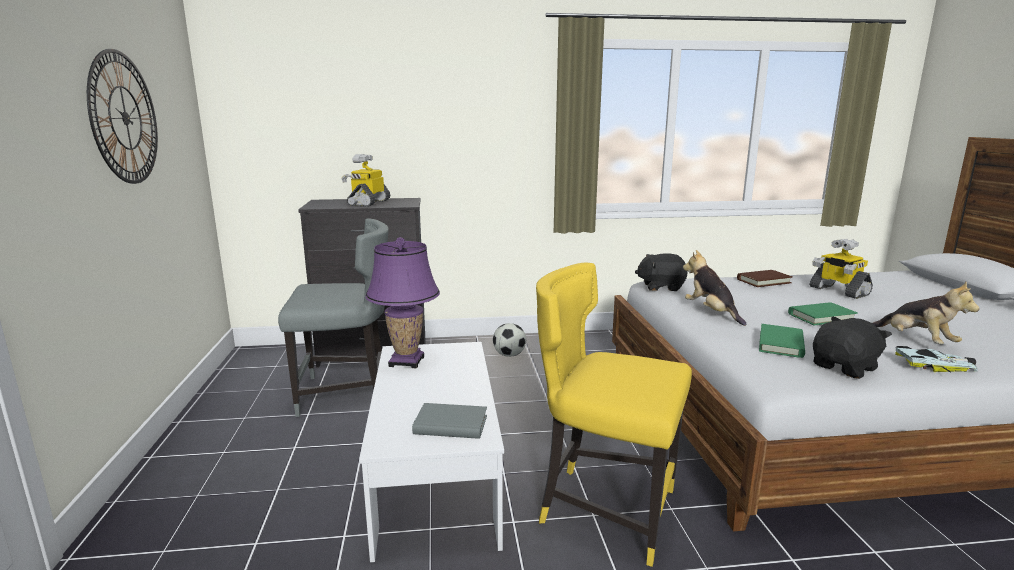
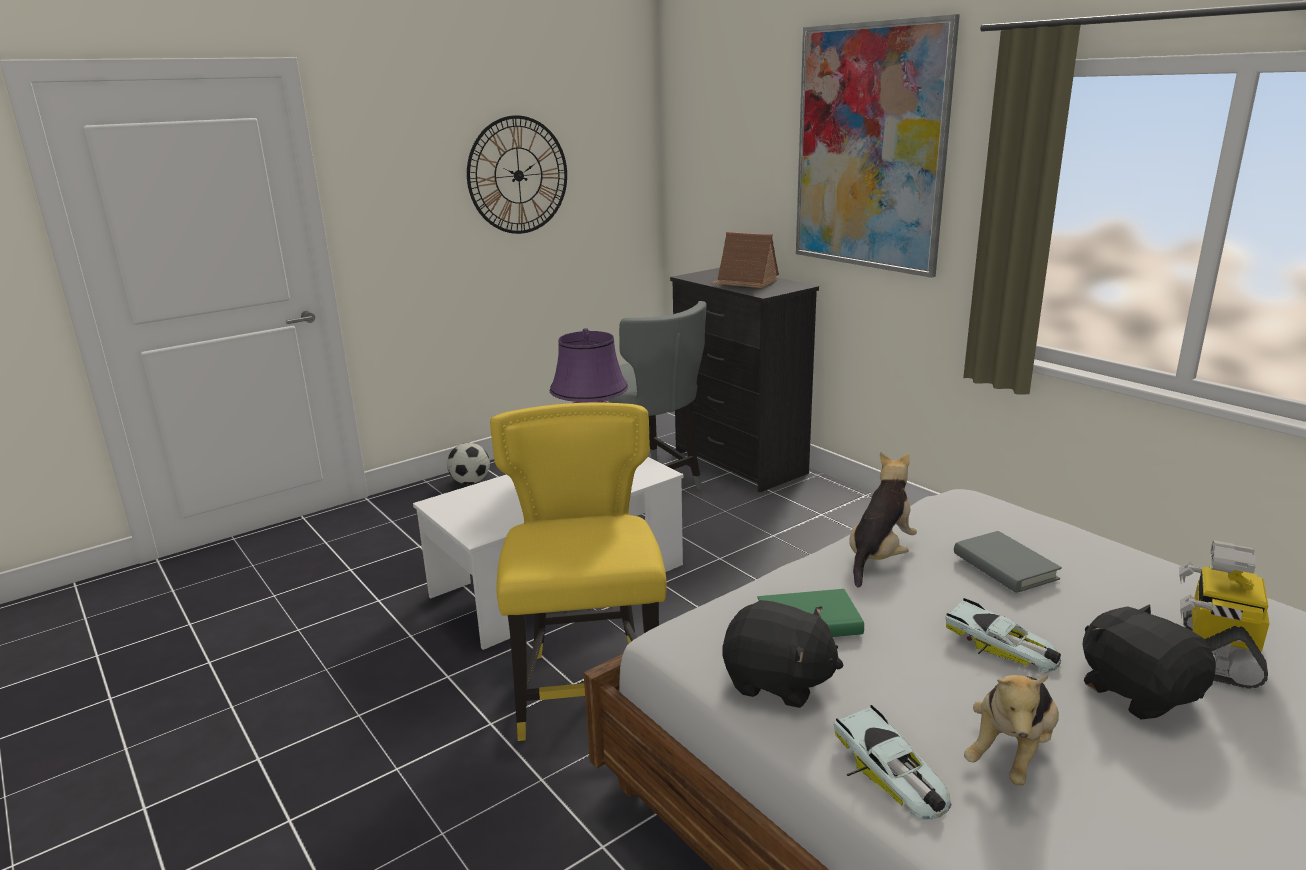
camera: 60 degrees right, 5 degrees up
(368, 203) = (744, 282): toy robot -> toy house
(450, 425) = (490, 516): grey book -> grey book (1004, 566)
(451, 94) = (869, 148): none -> picture
(509, 355) = (850, 529): football -> football (470, 482)
(661, 287) = (948, 504): black plush toy -> black plush toy (1138, 692)
(763, 281) = (1136, 573): brown book -> none
(821, 317) = (1001, 645): green book -> toy car

